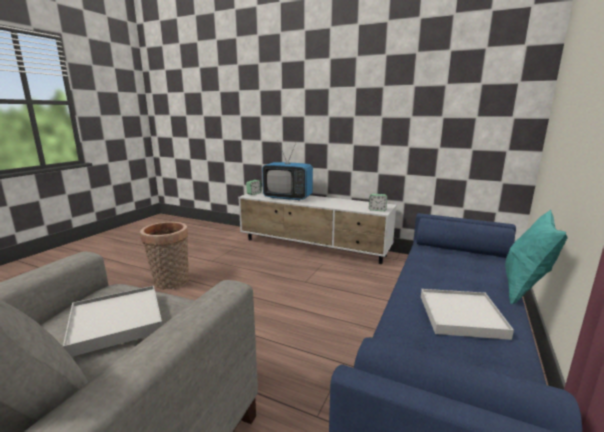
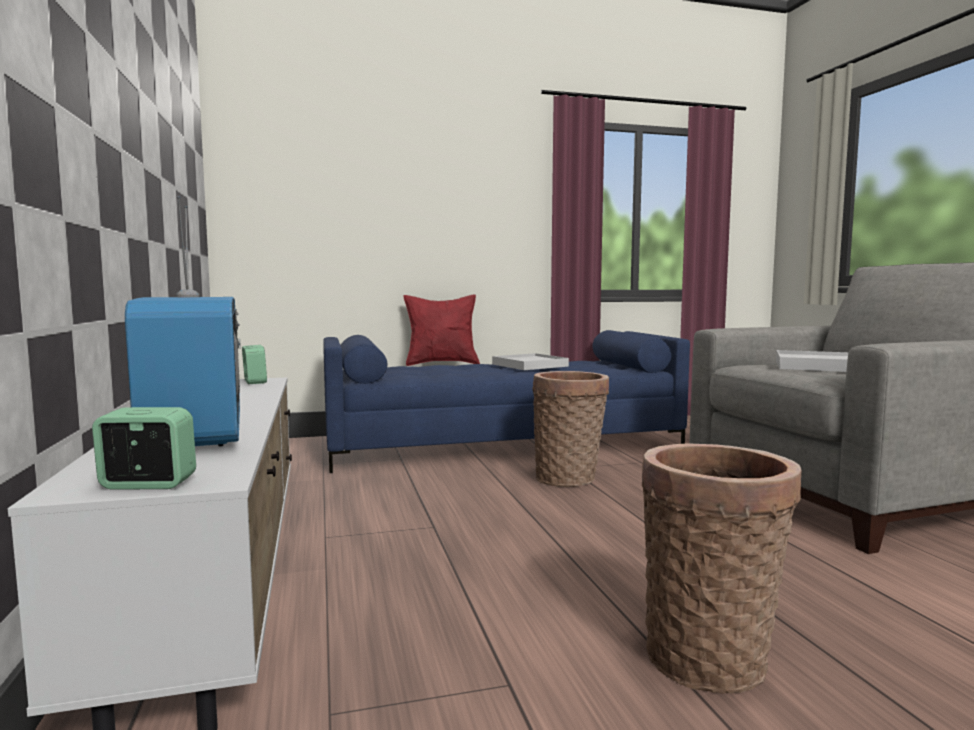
camera: 130 degrees left, 10 degrees down
(322, 348) = (569, 478): none -> basket
(524, 289) = (442, 364): turquoise pillow -> red pillow

